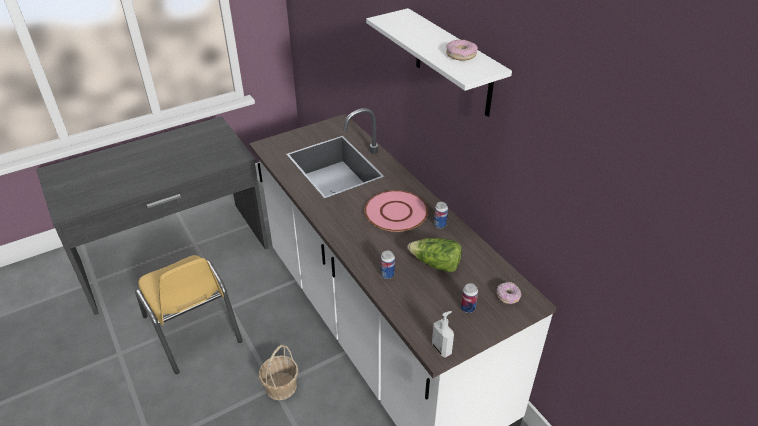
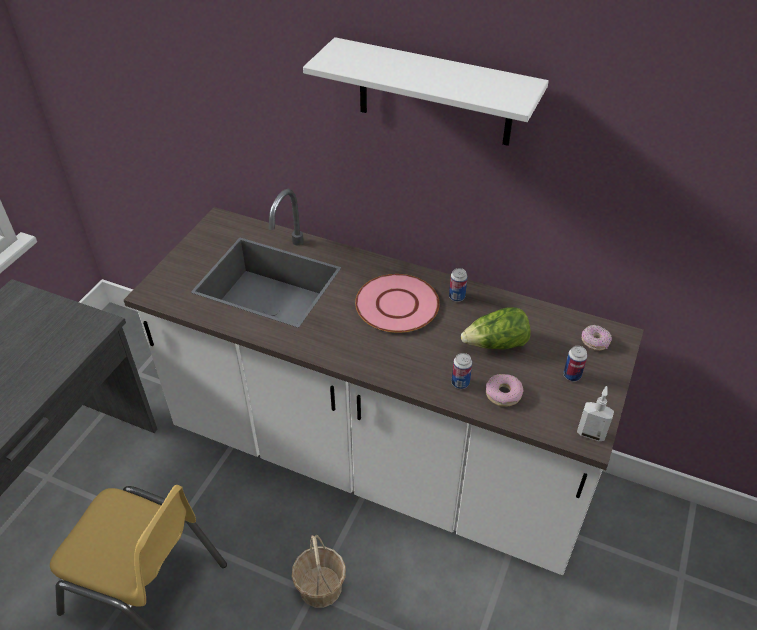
camera: 35 degrees left, 5 degrees up
(461, 55) = (475, 79): donut -> donut (503, 394)

